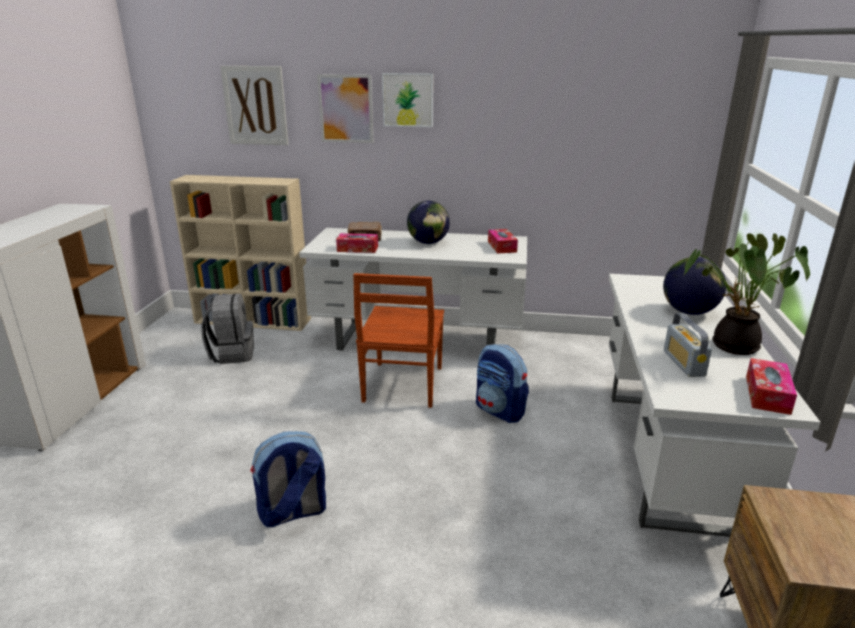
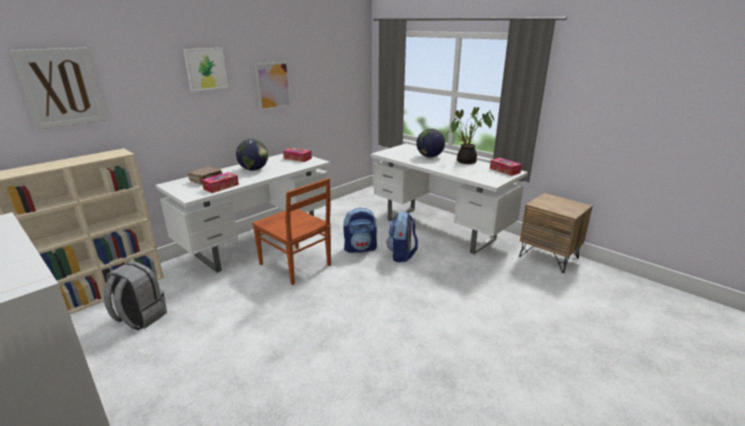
camera: 55 degrees left, 0 degrees up
(293, 513) = (369, 345): backpack -> backpack (402, 255)
(346, 109) = (156, 81): picture -> picture (273, 85)
(684, 363) = (469, 172): radio -> none

